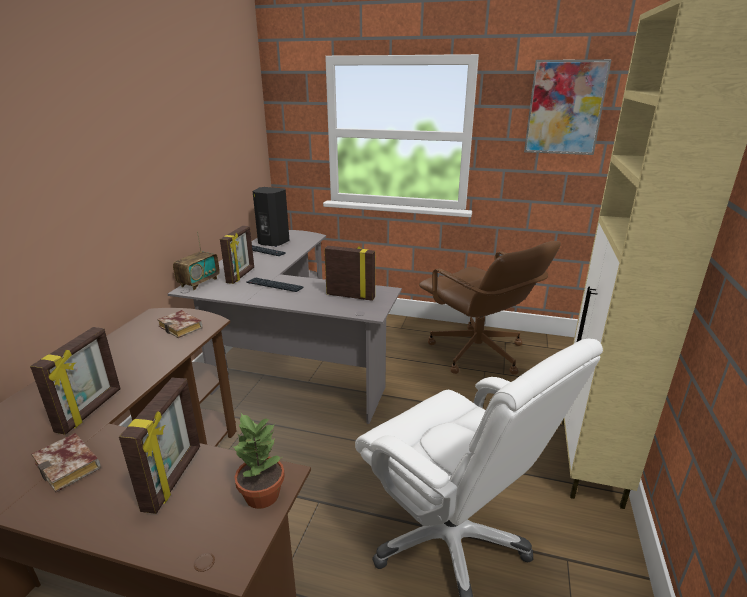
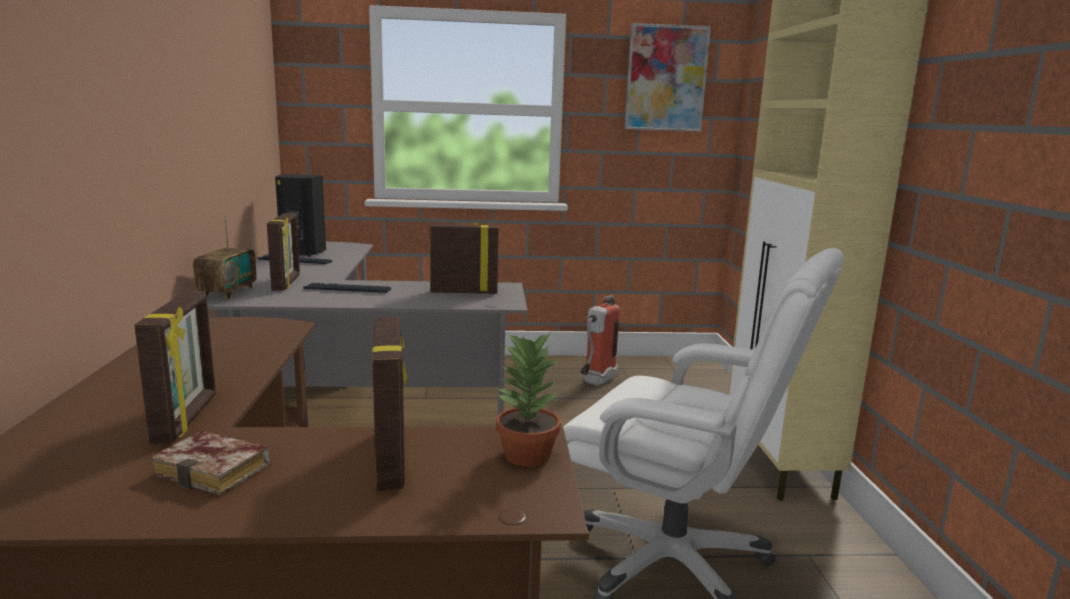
camera: 20 degrees left, 10 degrees down
(182, 327) = (249, 334): book -> none
(477, 353) = (596, 382): brown office chair -> fire extinguisher

